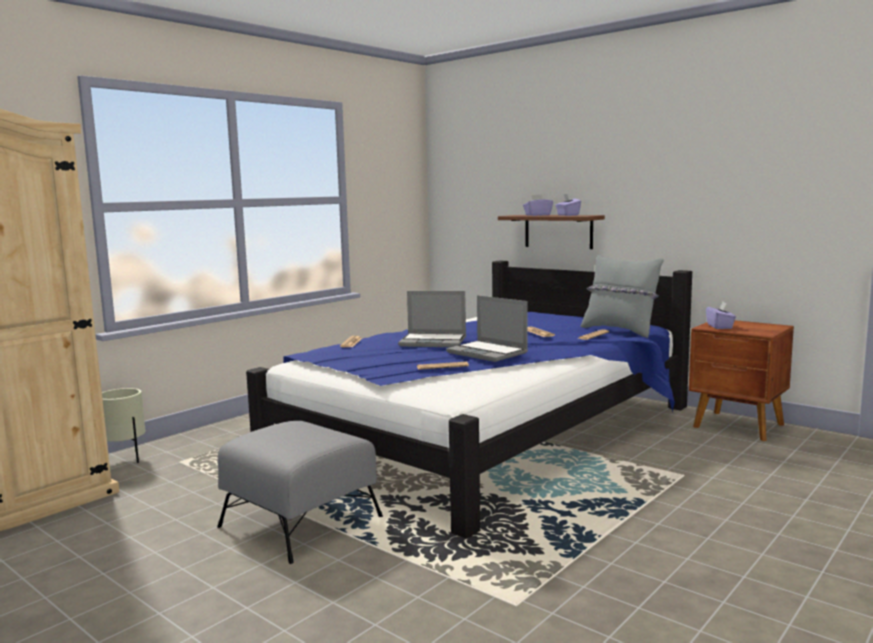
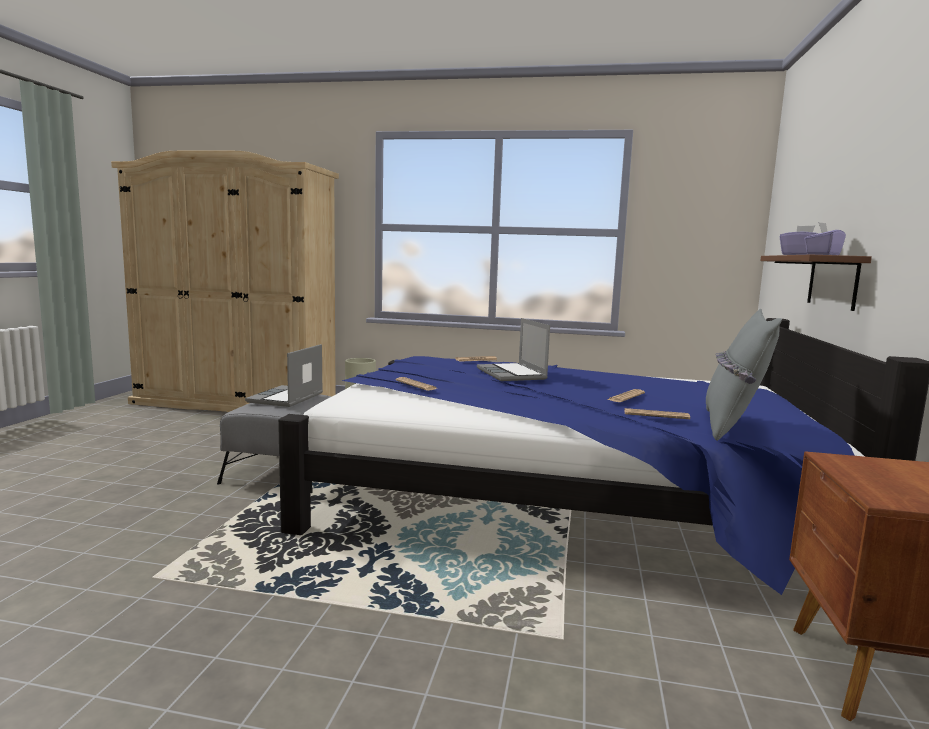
camera: 60 degrees right, 0 degrees up
(488, 353) = (490, 390): laptop -> laptop (286, 398)
(720, 326) = (865, 467): purple tissue box -> none

